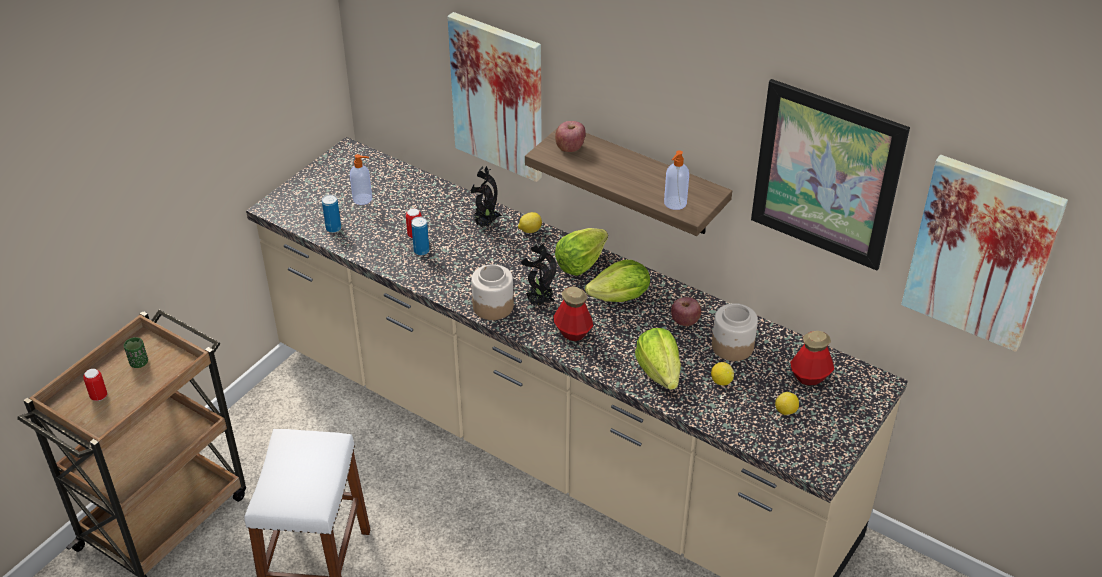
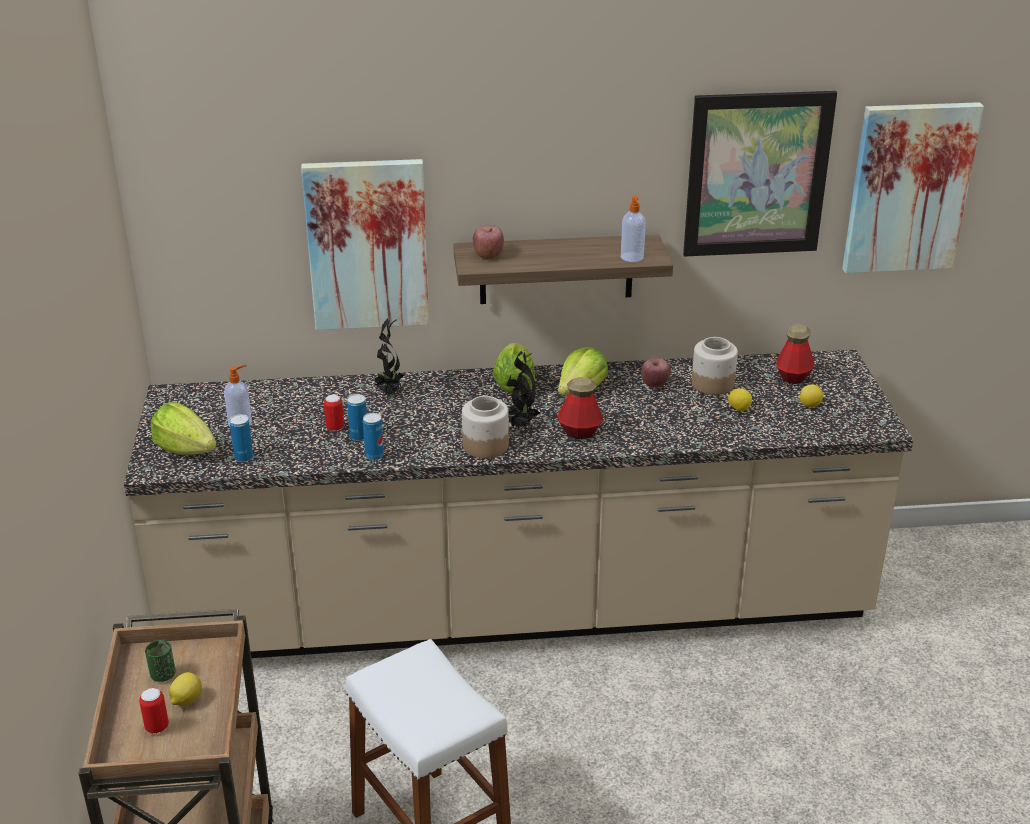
camera: 40 degrees left, 10 degrees down
(412, 273) = (374, 456): none -> can
(529, 230) = (436, 380): lemon -> lemon (186, 700)
(659, 372) = (686, 425): lettuce -> lettuce (185, 449)

